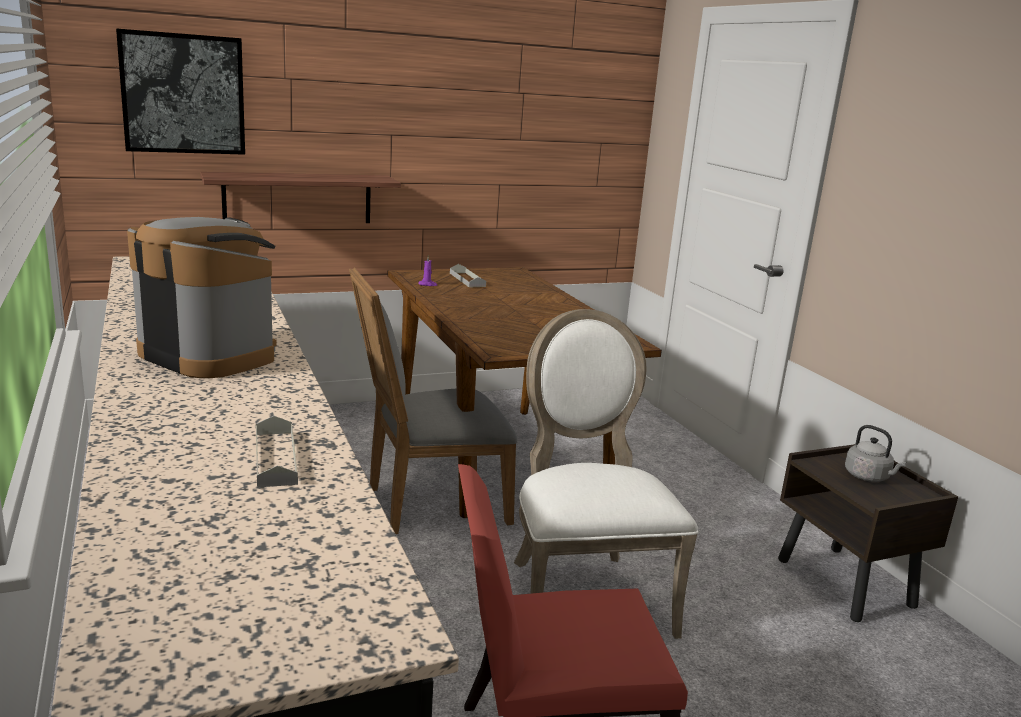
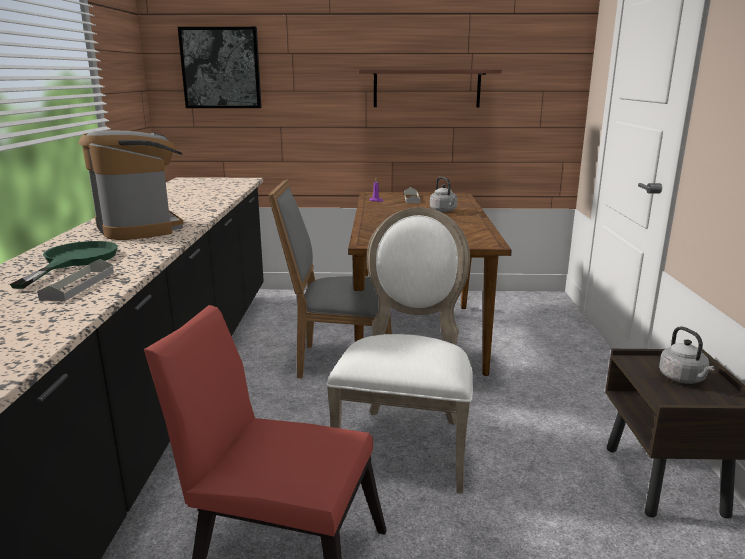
camera: 25 degrees right, 0 degrees up
(203, 420) = (74, 261): none -> green frying pan
(298, 198) = (298, 139): shelf -> shelf (426, 88)
(527, 297) = (444, 211): none -> grey kettle

